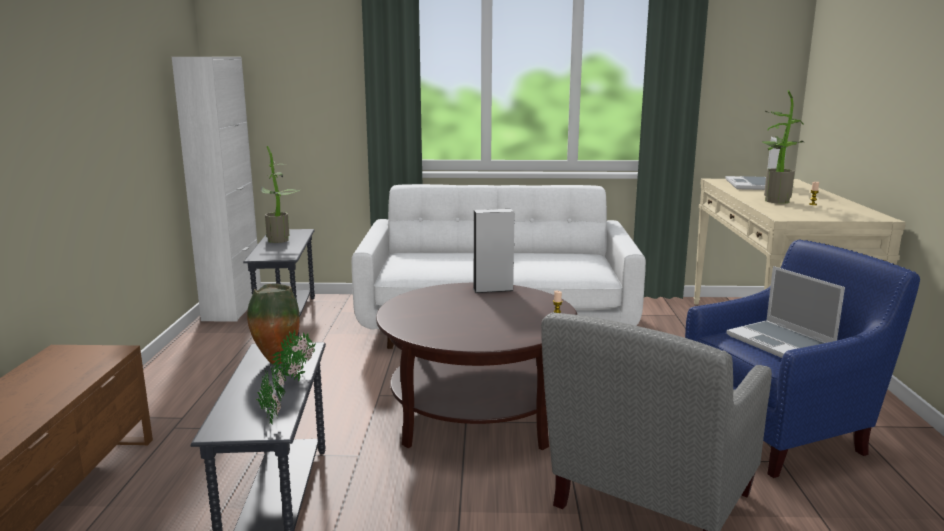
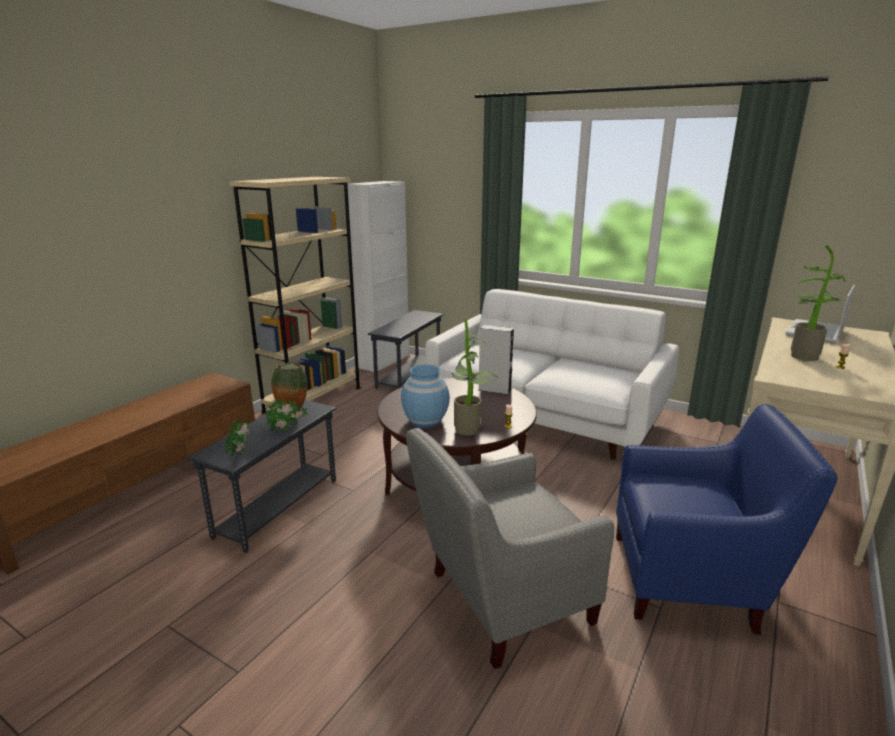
camera: 30 degrees right, 5 degrees up
(179, 370) = (313, 399): none -> beige bookcase
(282, 240) = (410, 320): potted plant -> potted plant (471, 430)
(462, 330) = (425, 420): none -> blue vase
(782, 343) = (691, 501): laptop -> none

